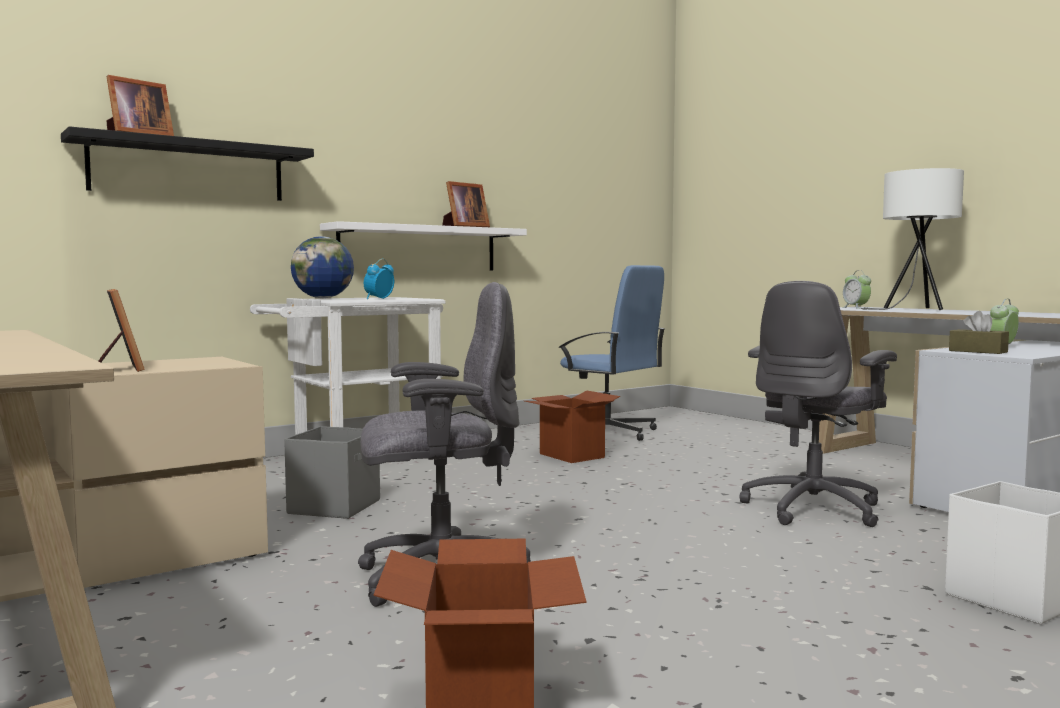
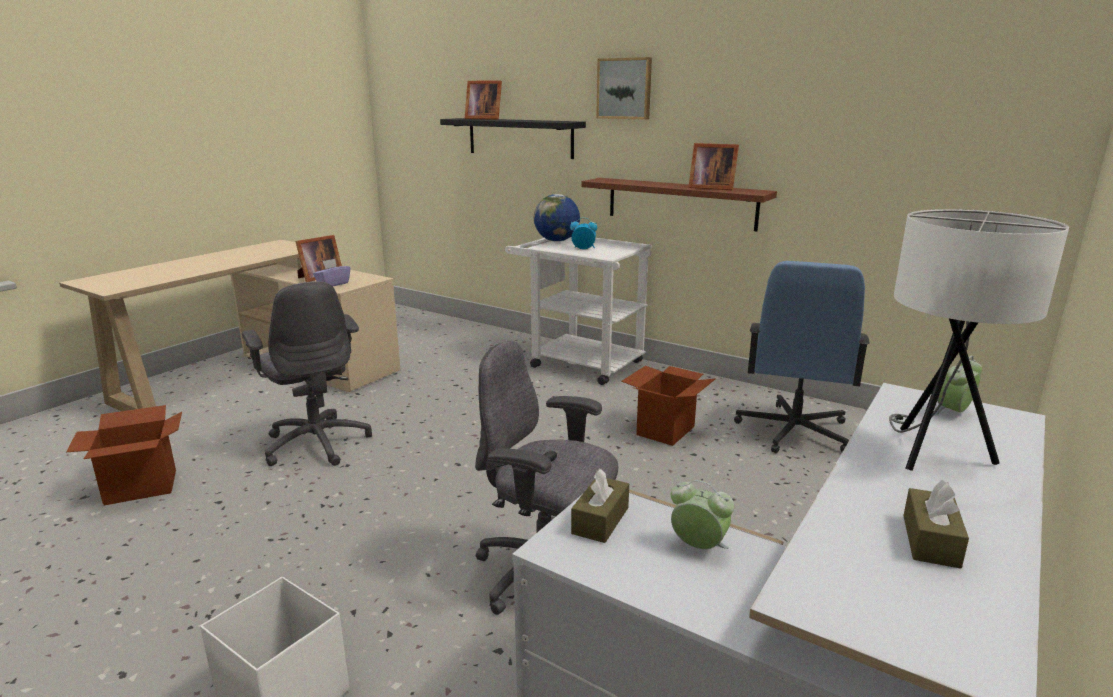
camera: 70 degrees right, 15 degrees up
(193, 366) = (333, 284): none -> purple tissue box
(335, 506) = (451, 386): grey storage box -> none
(347, 120) = (624, 88): none -> picture
(419, 248) = (680, 203): white shelf -> brown shelf
(1018, 313) = (930, 541): none -> brown tissue box

